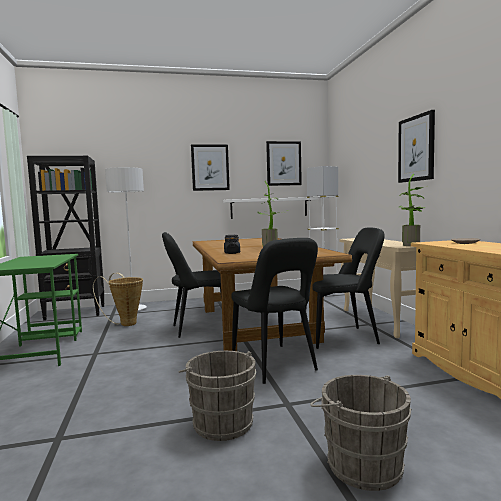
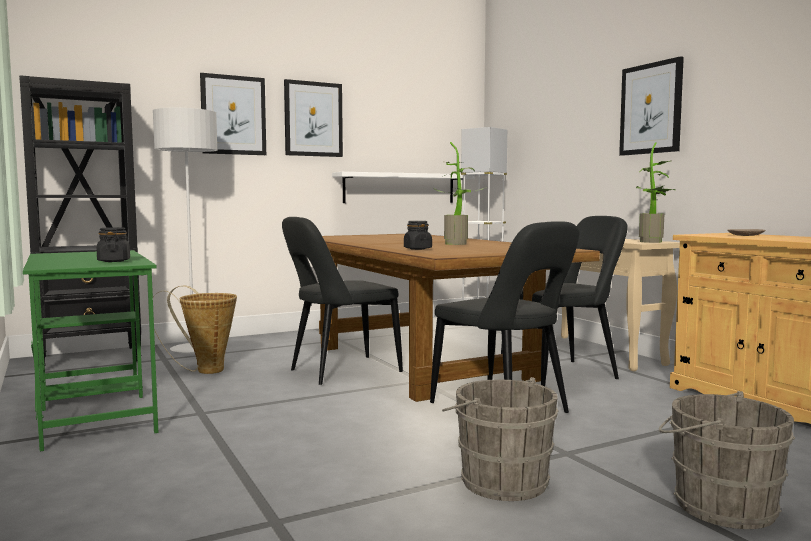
camera: 15 degrees left, 0 degrees up
(40, 263) = (114, 261): none -> black jar
(283, 163) = (422, 120): picture -> picture (233, 115)

